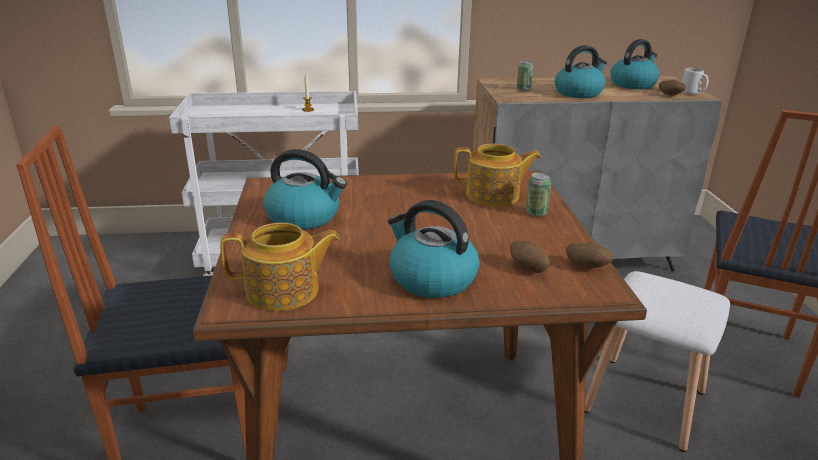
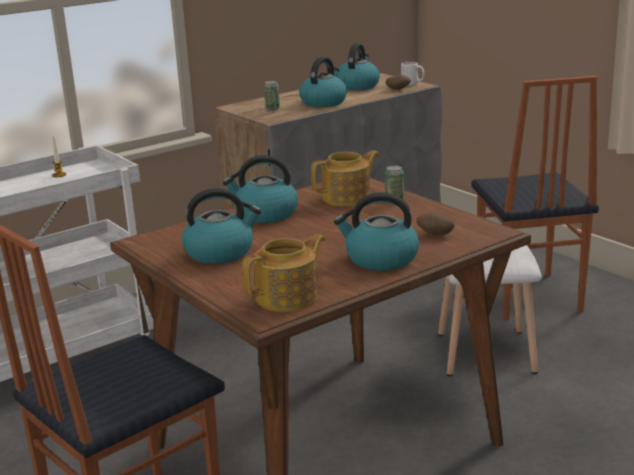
camera: 30 degrees left, 5 degrees down
(397, 190) = (265, 214): none -> kettle
(587, 267) = (470, 223): potato -> none

